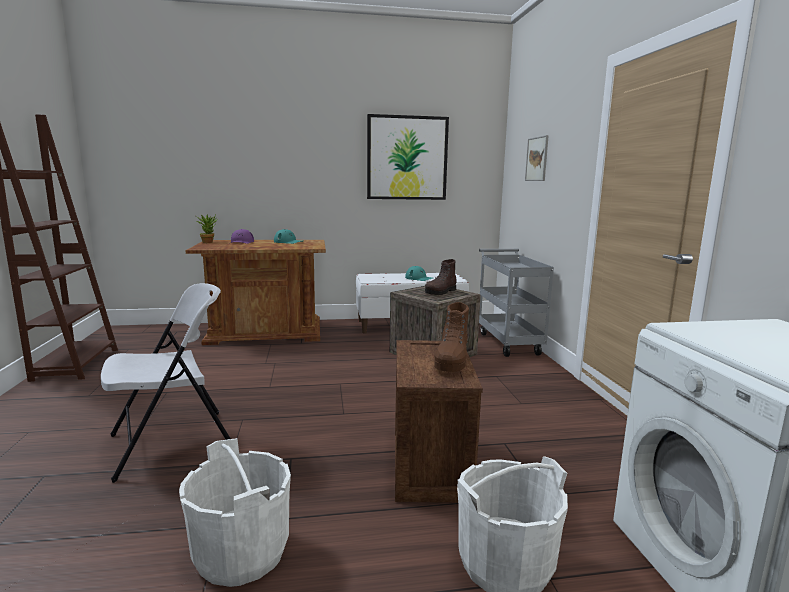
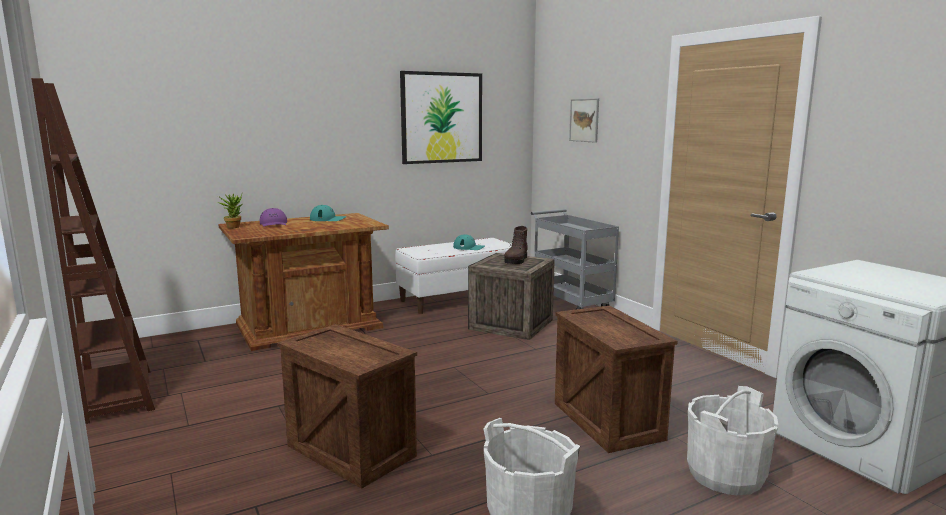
camera: 20 degrees left, 0 degrees up
(172, 443) = (353, 450): white chair -> crate
(451, 361) = (626, 323): brown boot -> none

